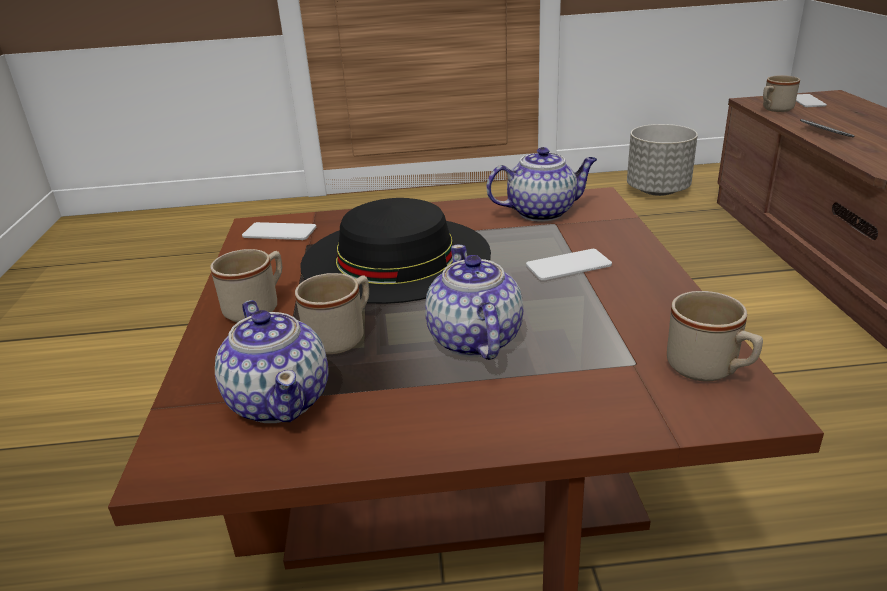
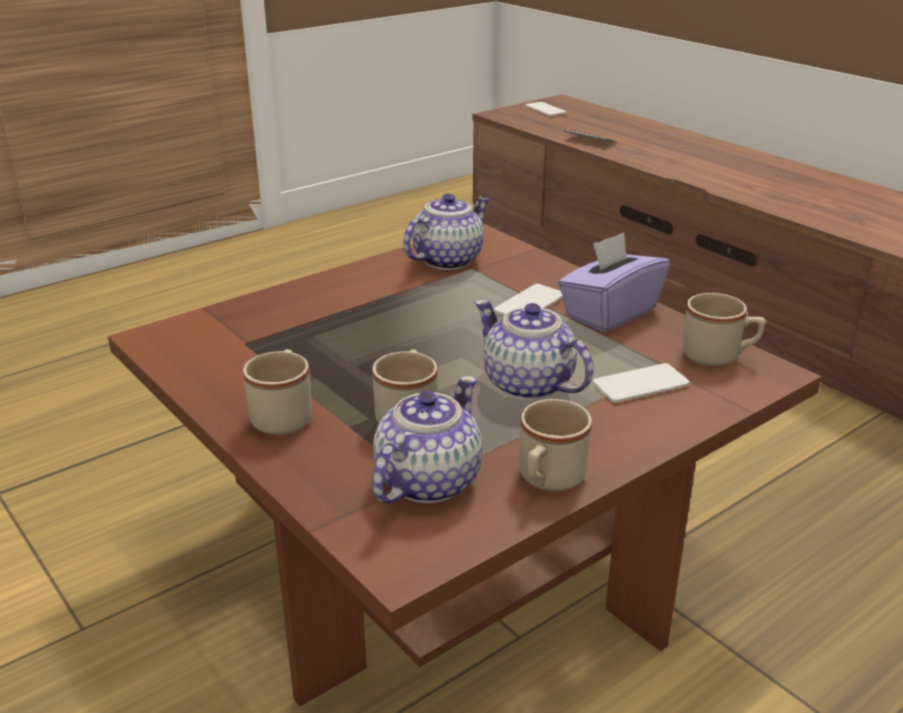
camera: 35 degrees left, 0 degrees up
(279, 232) = (193, 338): phone -> phone (640, 384)
(280, 400) = (426, 482): teapot -> teapot turned 90 degrees counterclockwise
(395, 257) = (361, 333): black hat -> none
(638, 293) = (610, 312): none -> purple tissue box
(657, 191) = (407, 222): grey planter -> none
(774, 109) = (525, 121): beige mug -> beige mug (547, 480)

